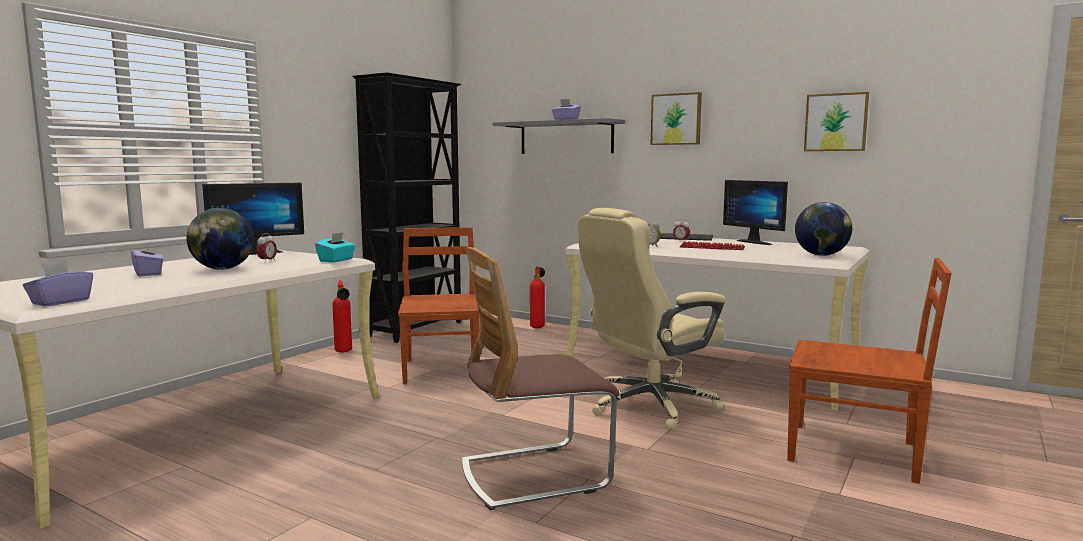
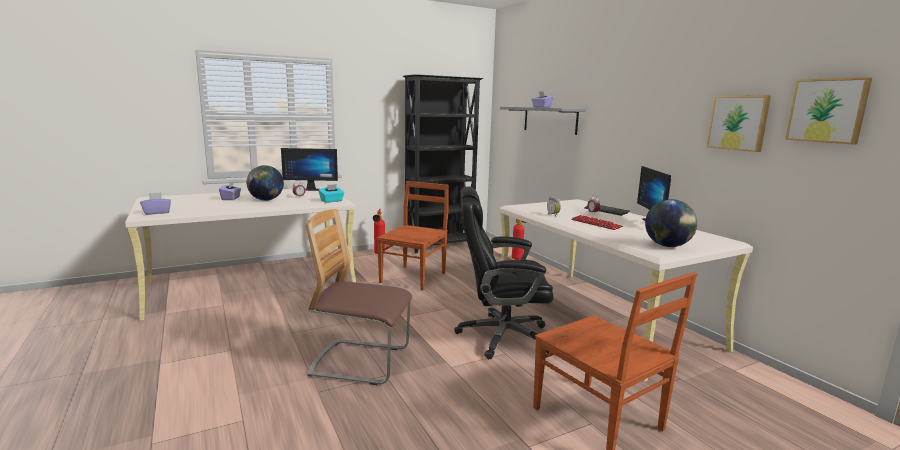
camera: 30 degrees right, 5 degrees up
(649, 406) = (501, 336): beige office chair -> black office chair
(676, 119) = (618, 111): picture -> picture (827, 110)

